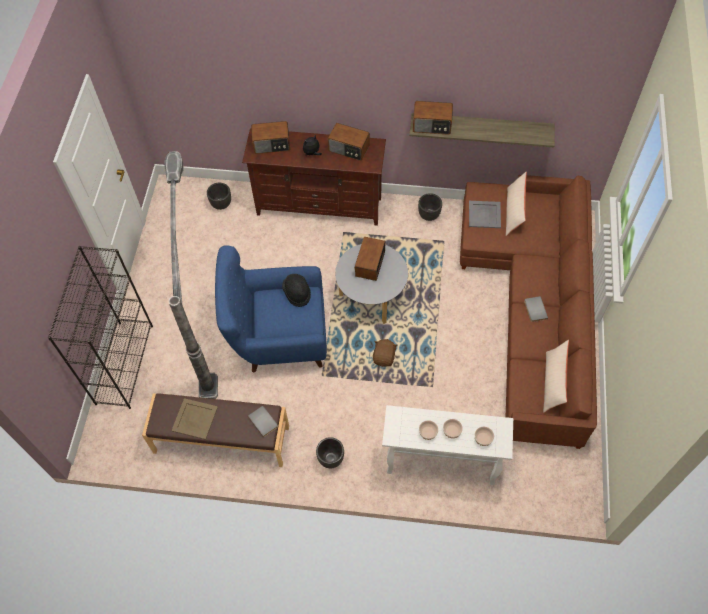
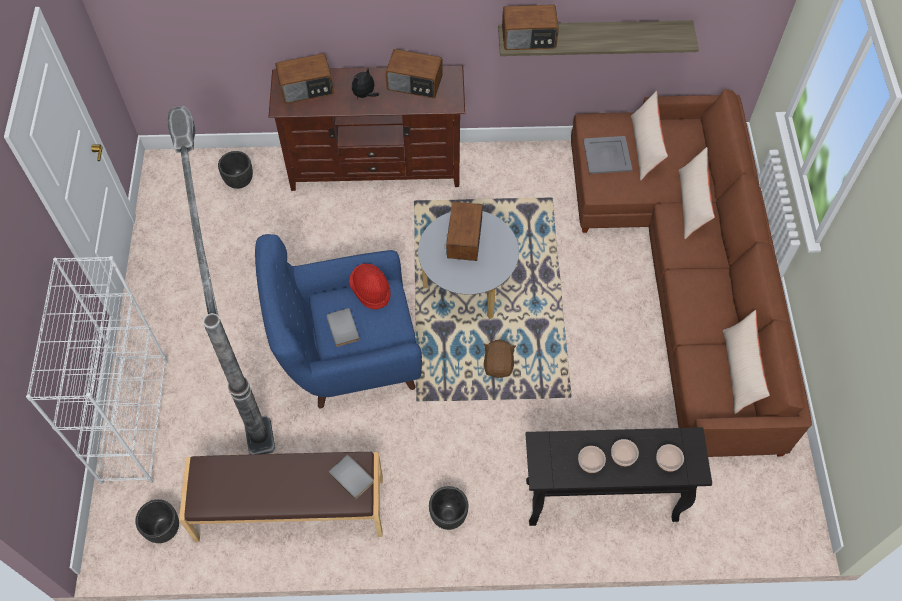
camera: 10 degrees left, 0 degrees up
(124, 363) = (134, 419): black bookcase -> white bookcase
(194, 418) = (252, 485): beige tray -> none
(297, 293) = (371, 291): black hat -> red hat
(429, 215) = (526, 166): black planter -> black planter (164, 529)
(440, 463) = (600, 501): white console table -> black console table
(534, 310) = (697, 275): grey book -> grey book (341, 328)
(540, 257) = (691, 204): none -> beige pillow

